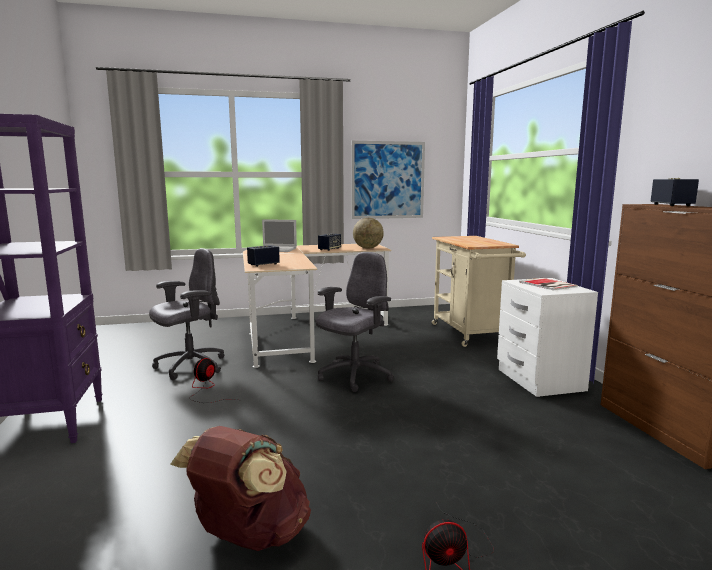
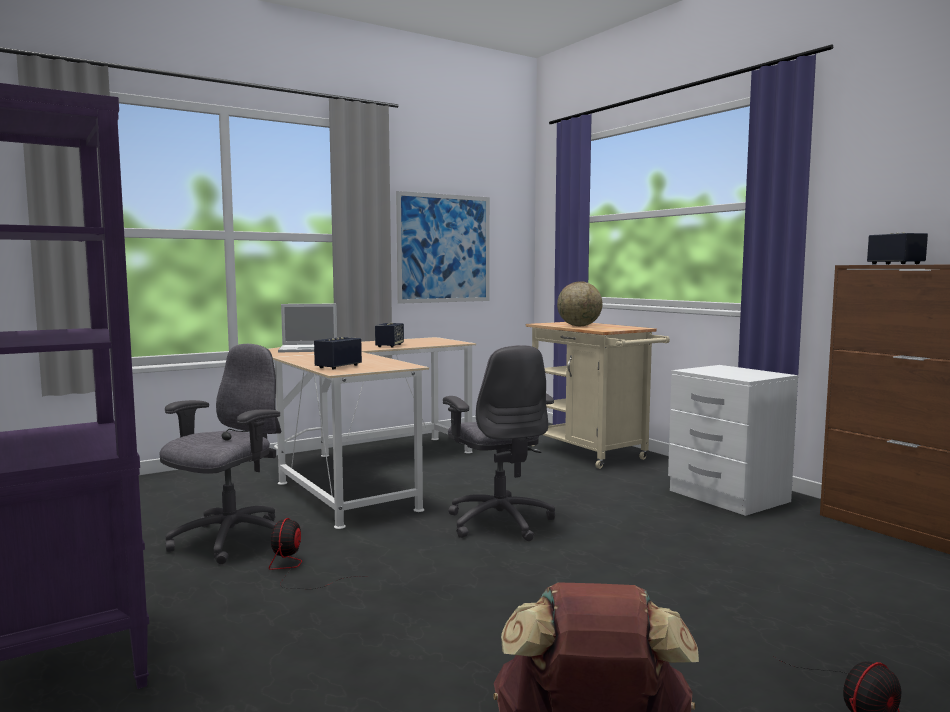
camera: 20 degrees left, 5 degrees down
(354, 376) = (499, 522): grey office chair -> grey office chair turned 135 degrees clockwise
(368, 248) = (440, 342): globe -> globe (579, 326)
(548, 284) = (732, 371): book -> none

